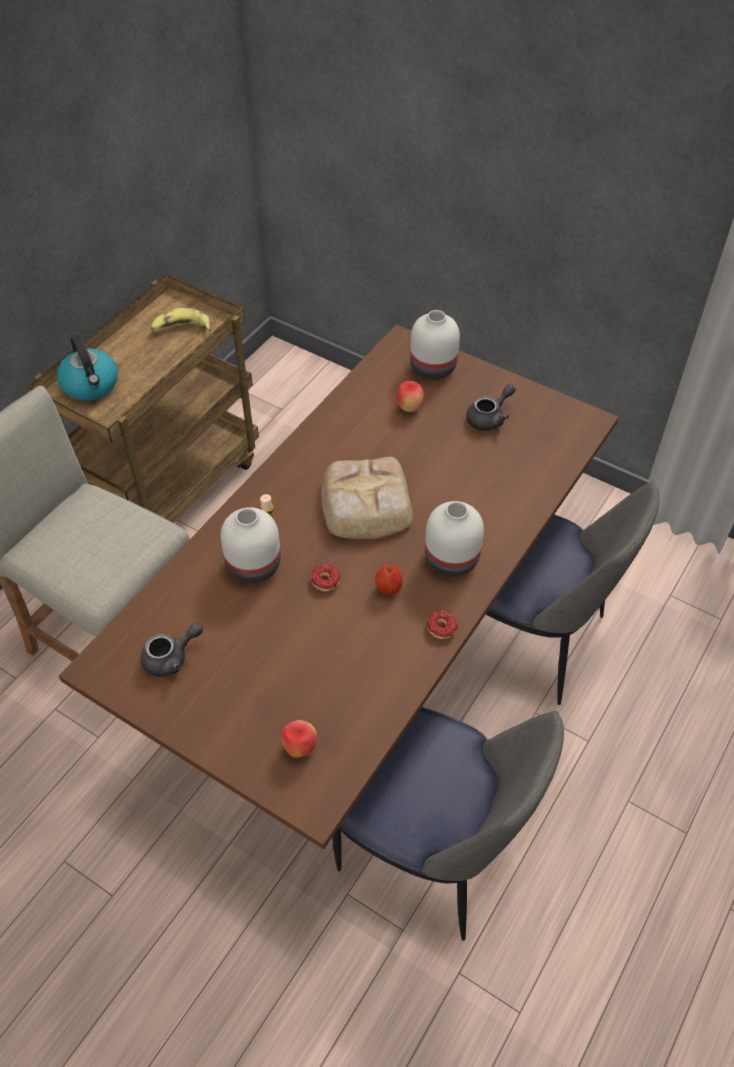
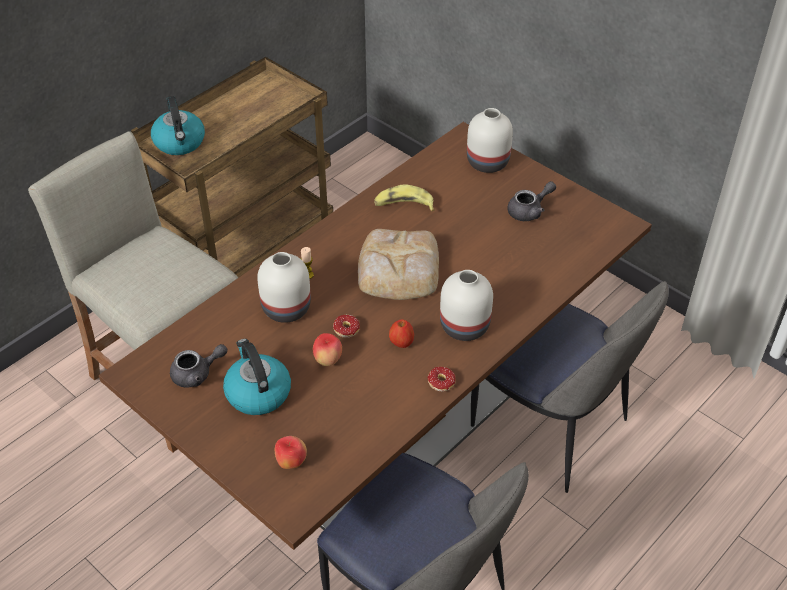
camera: 10 degrees right, 5 degrees down
(181, 329) = (269, 105): banana -> banana (403, 205)
(244, 670) = (257, 393): none -> kettle
(409, 407) = (458, 194): apple -> apple (328, 360)

